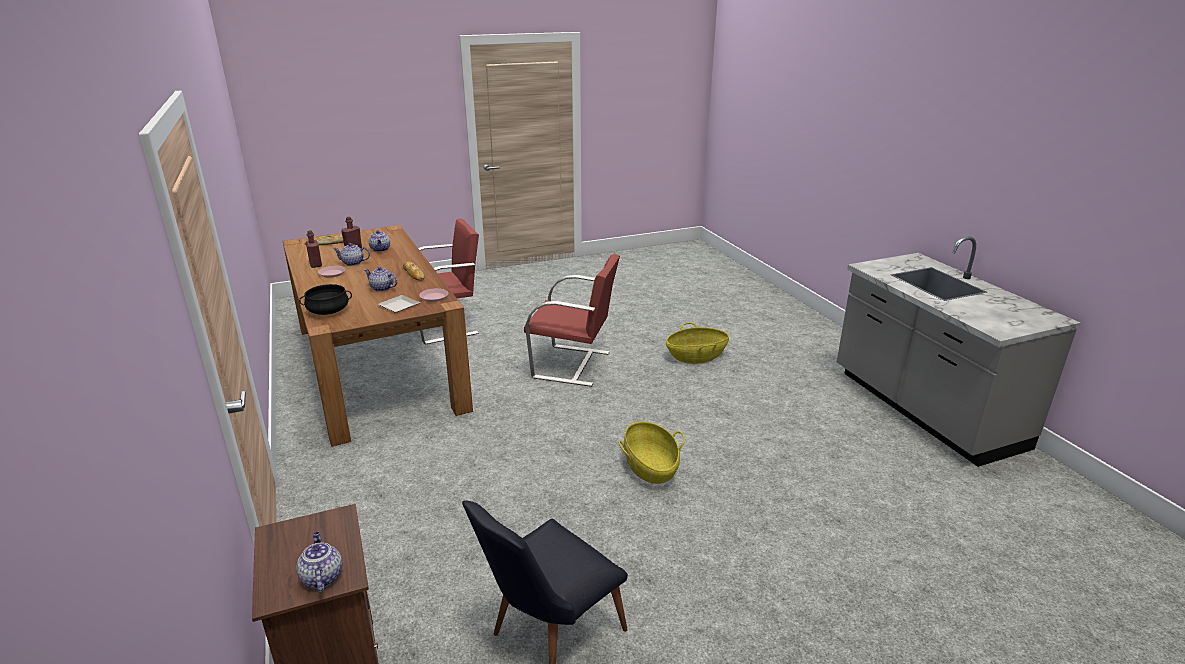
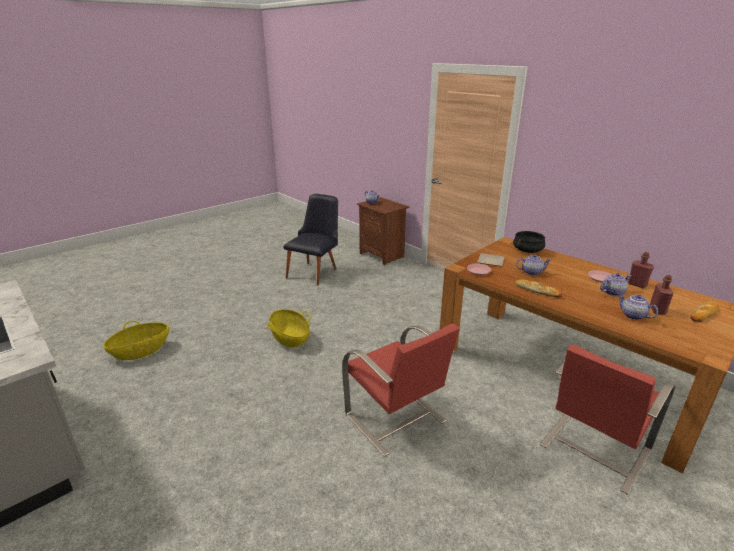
camera: 160 degrees right, 0 degrees up
(573, 365) = (396, 419): red chair -> red chair turned 120 degrees counterclockwise
(696, 356) = (262, 473): basket -> basket (141, 351)

